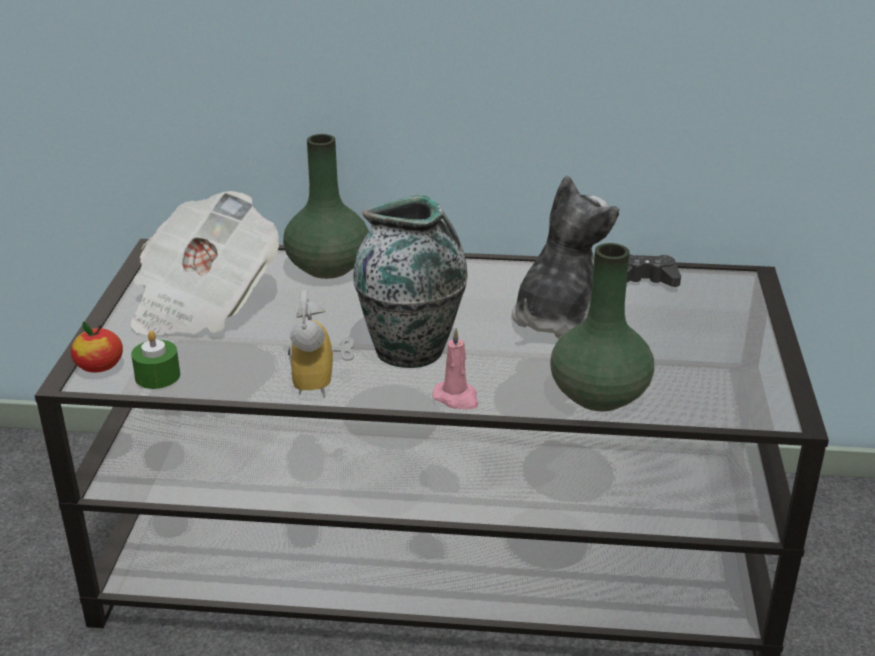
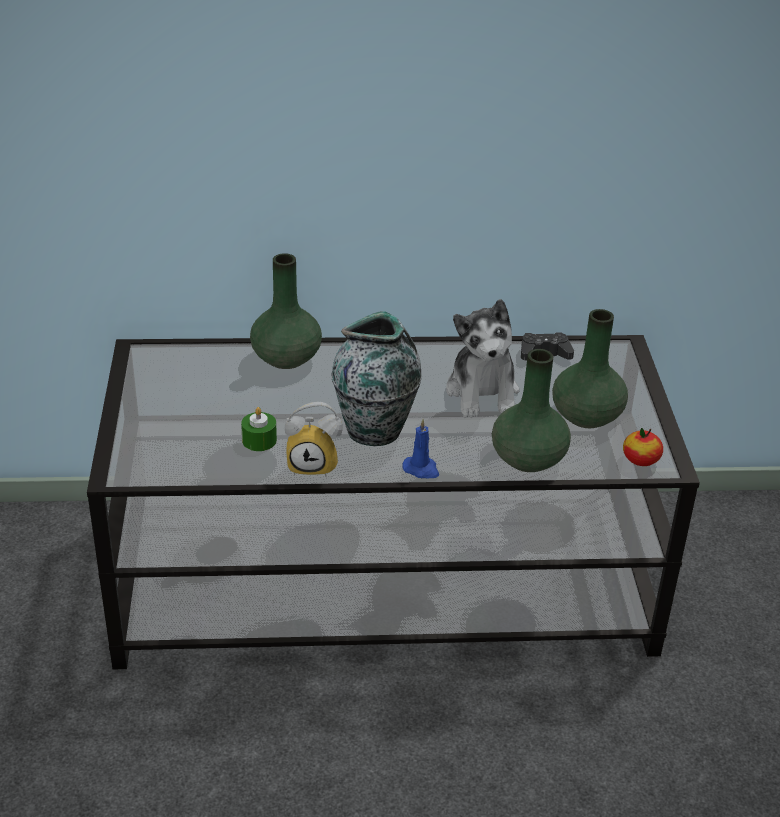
camera: 10 degrees left, 5 degrees up
(99, 366) = (129, 462): apple -> apple (640, 459)
(157, 376) = (180, 468): green candle -> green candle (259, 440)
(202, 302) = (192, 398): newspaper -> none
(323, 384) = (314, 465): alarm clock -> alarm clock turned 75 degrees counterclockwise
(457, 398) = (421, 469): pink candle -> blue candle
(558, 318) = (483, 393): plush toy -> plush toy turned 150 degrees clockwise
(686, 351) = (587, 415): none -> green vase

